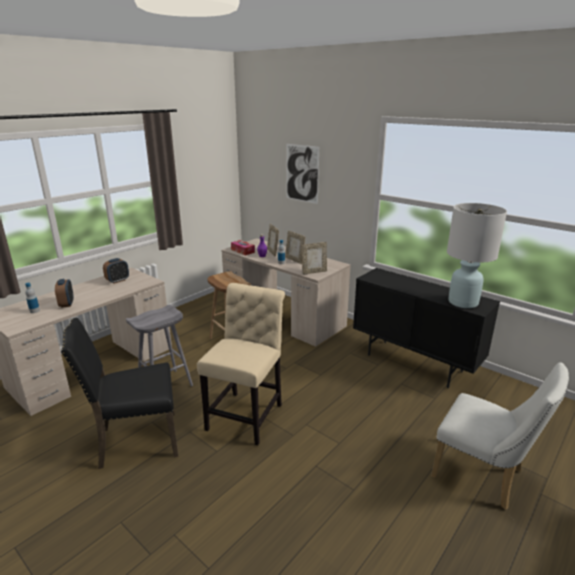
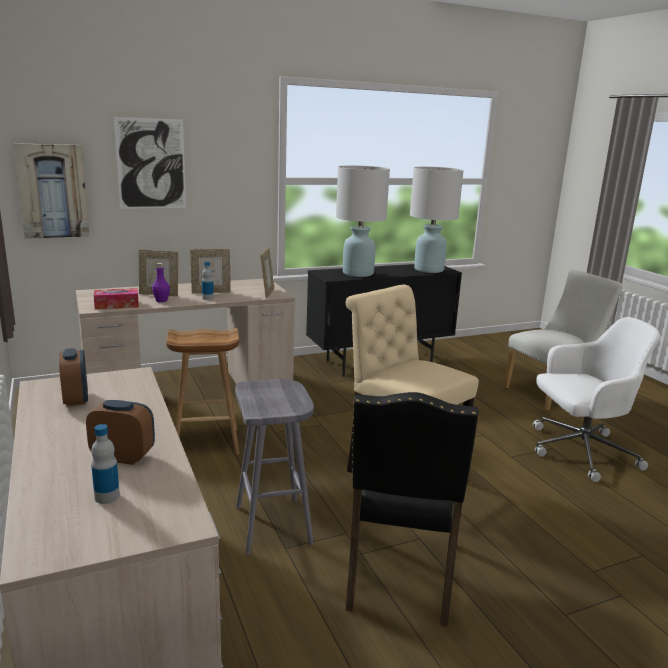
camera: 65 degrees left, 5 degrees down
(260, 183) = (52, 191): none -> picture
(363, 510) = (579, 451): none -> white office chair
(396, 282) = (358, 273): none -> white table lamp

